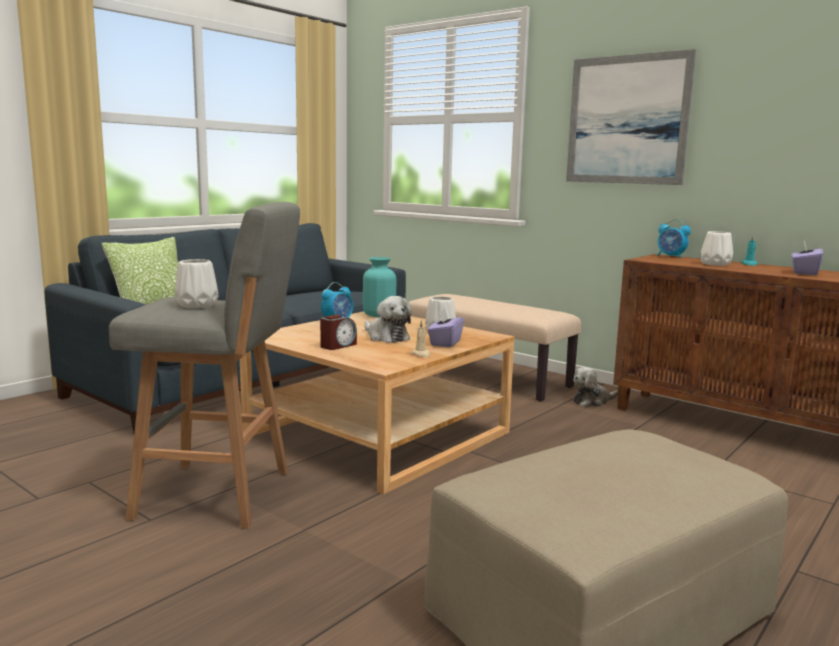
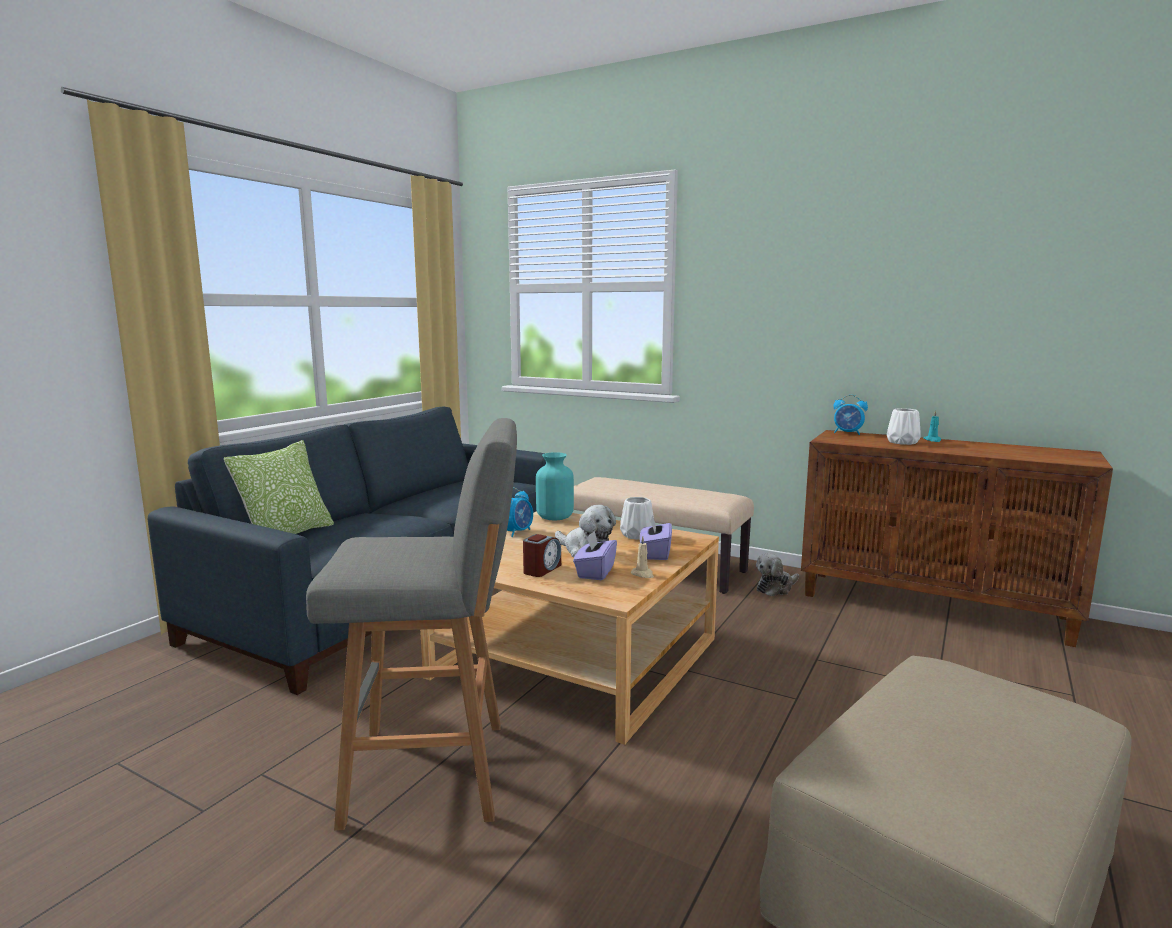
camera: 10 degrees left, 0 degrees up
(197, 305) = (406, 552): white vase -> none
(627, 120) = (792, 291): picture -> none
(804, 272) = (997, 450): purple tissue box -> purple tissue box (595, 572)

